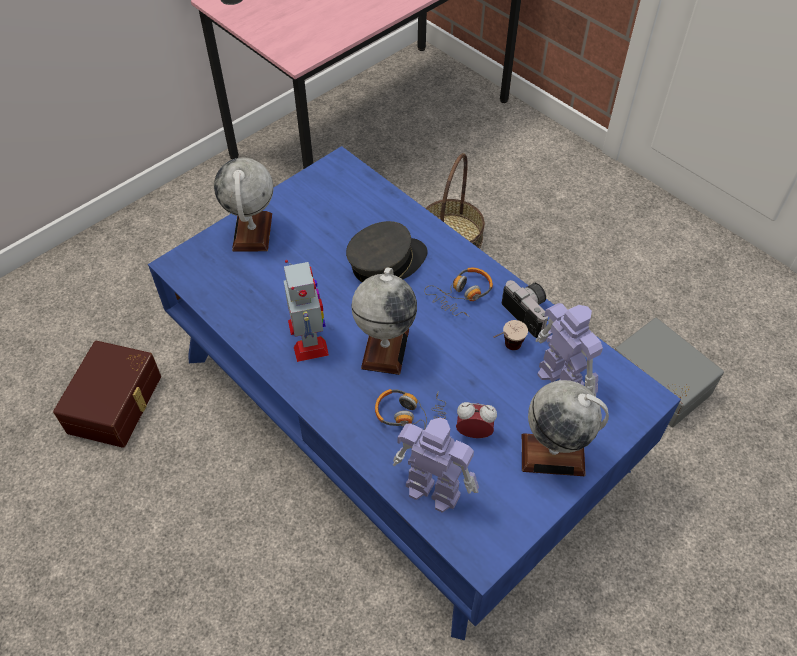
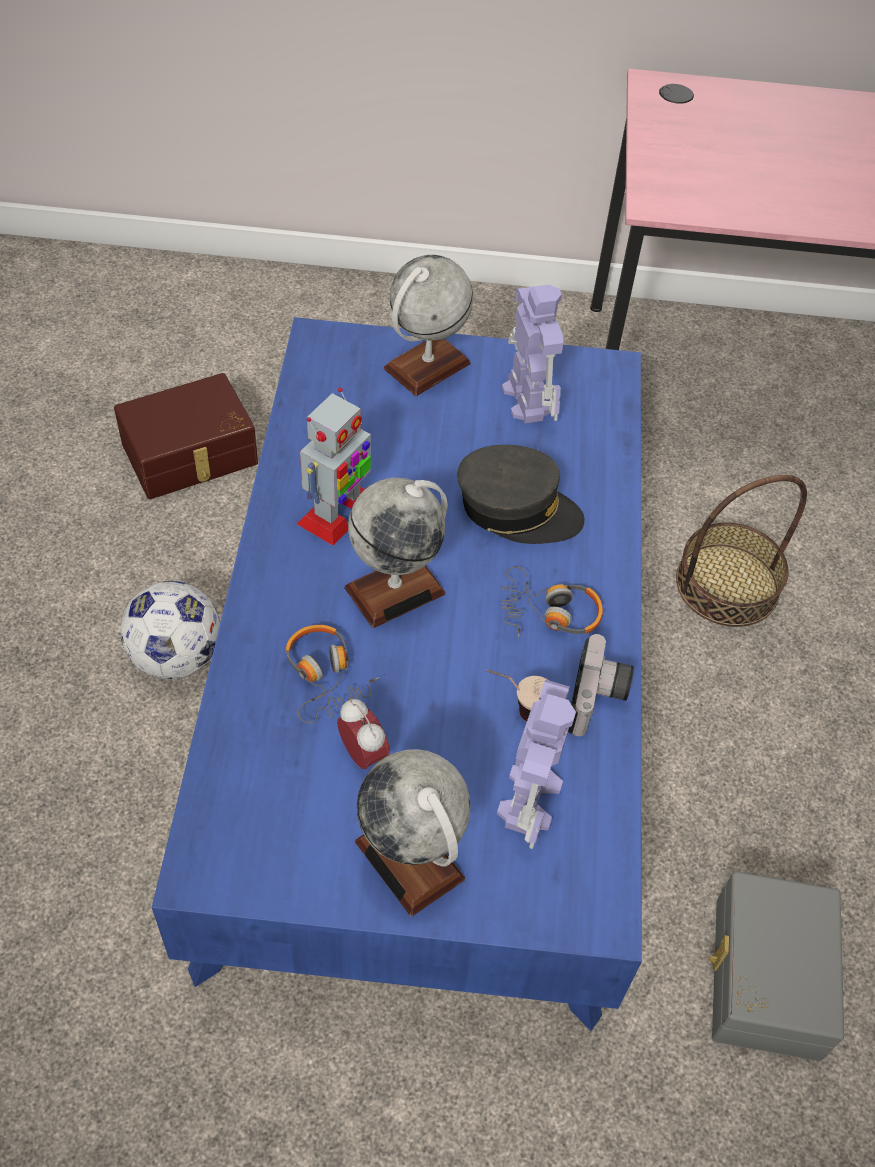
camera: 45 degrees right, 0 degrees up
(249, 508) = (176, 657): none -> football
(432, 489) = (247, 763): toy robot -> toy robot (526, 398)

